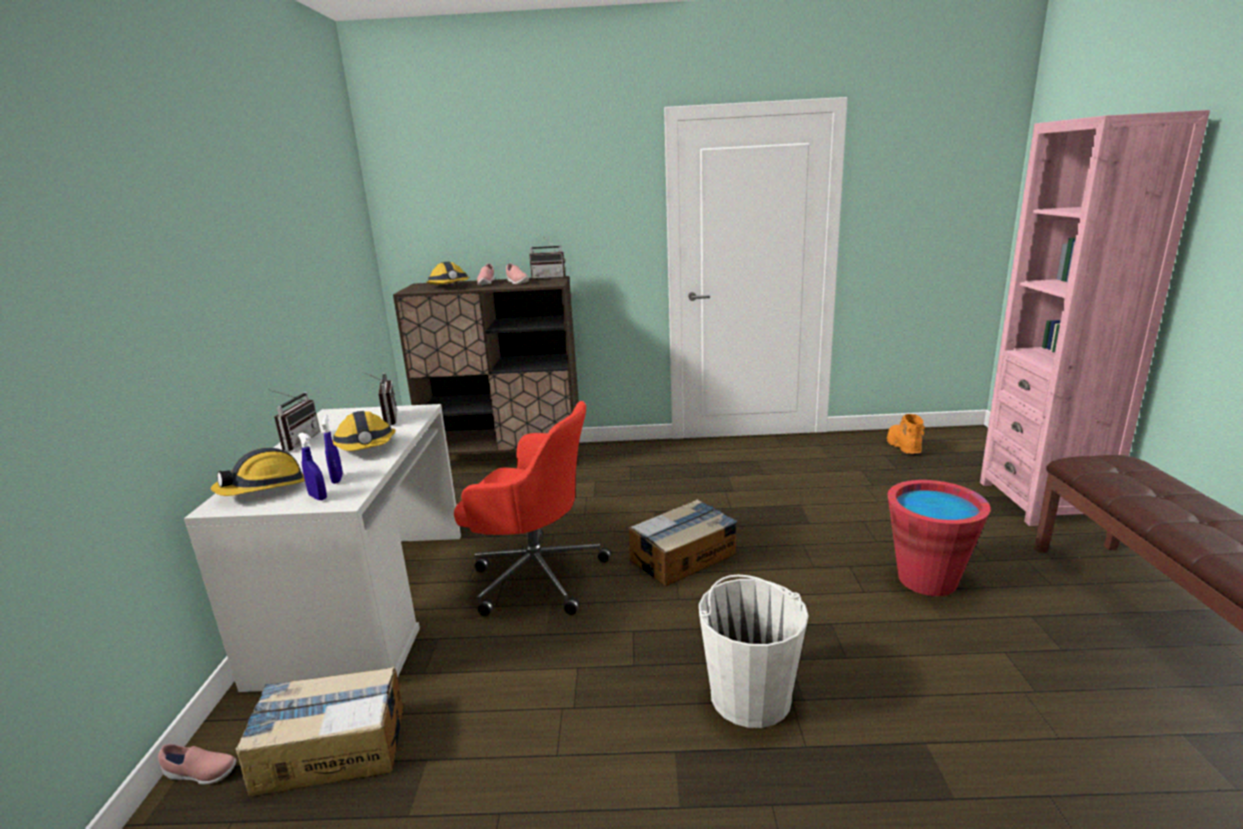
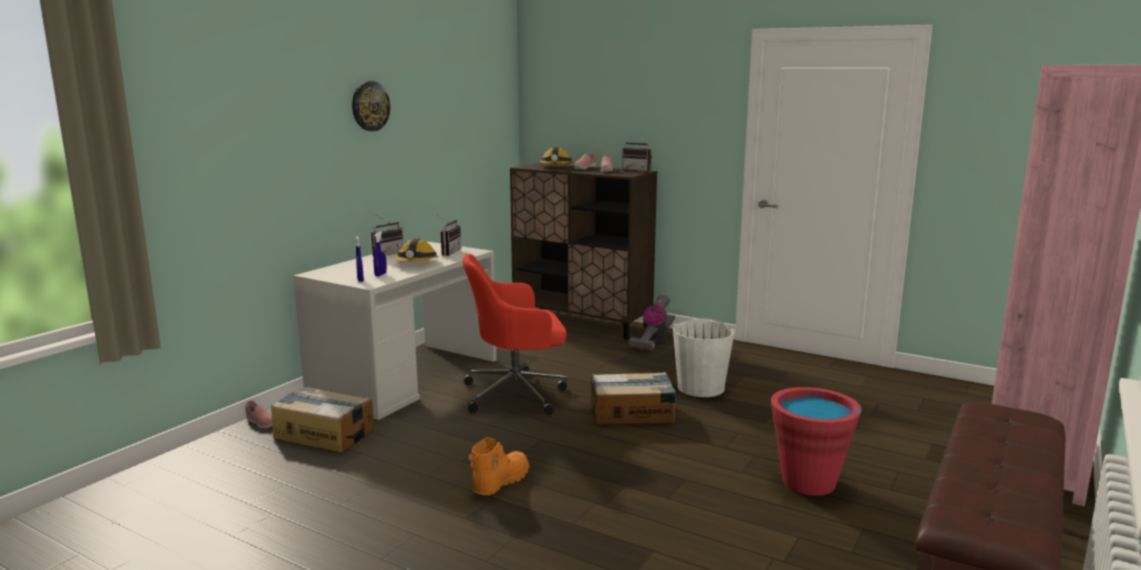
camera: 30 degrees right, 5 degrees down
(224, 226) = (370, 106): none -> wall clock
(264, 488) = (341, 271): hard hat -> none
(535, 575) = (517, 394): red office chair -> red office chair turned 120 degrees clockwise
(603, 461) = (653, 342): none -> vacuum cleaner
(750, 696) = (572, 492): white bucket -> white bucket (701, 387)
(902, 446) = (956, 397): orange boot -> orange boot (500, 482)

